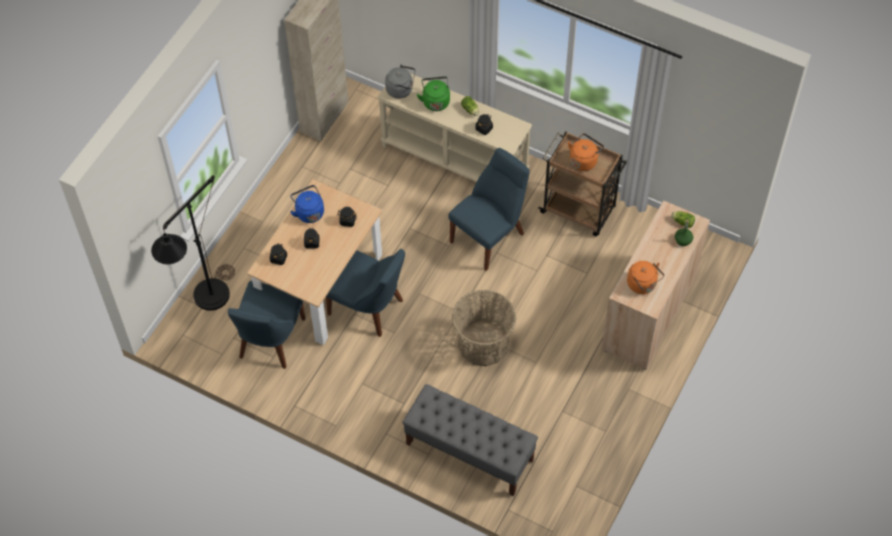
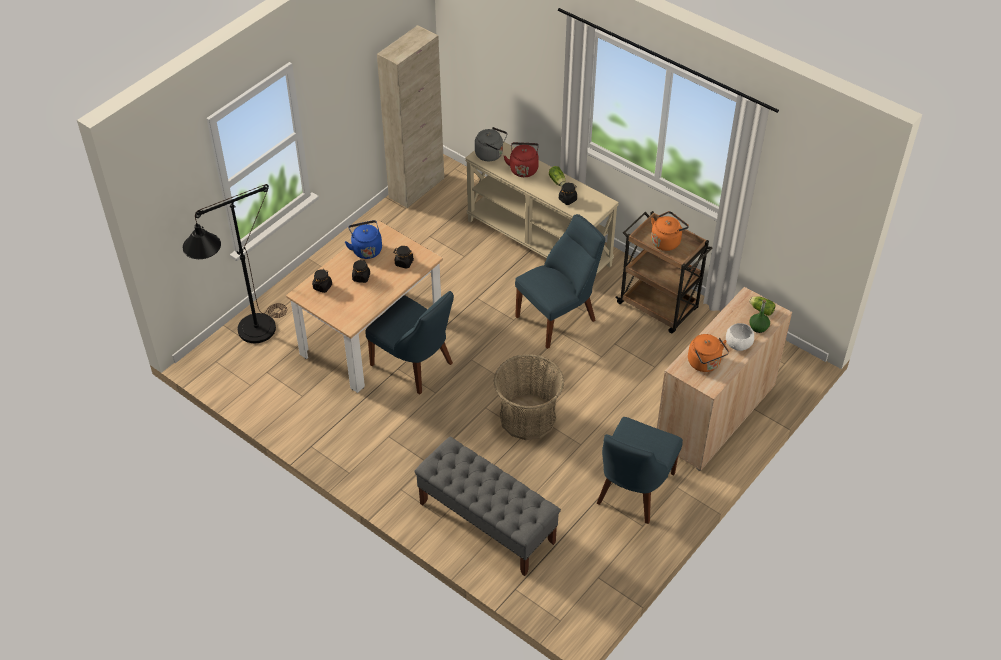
camera: 10 degrees right, 10 degrees down
(270, 341) = (304, 380): blue chair -> blue chair (633, 491)
(435, 101) = (523, 168): green kettle -> red kettle
(668, 260) = (738, 344): none -> white bowl

